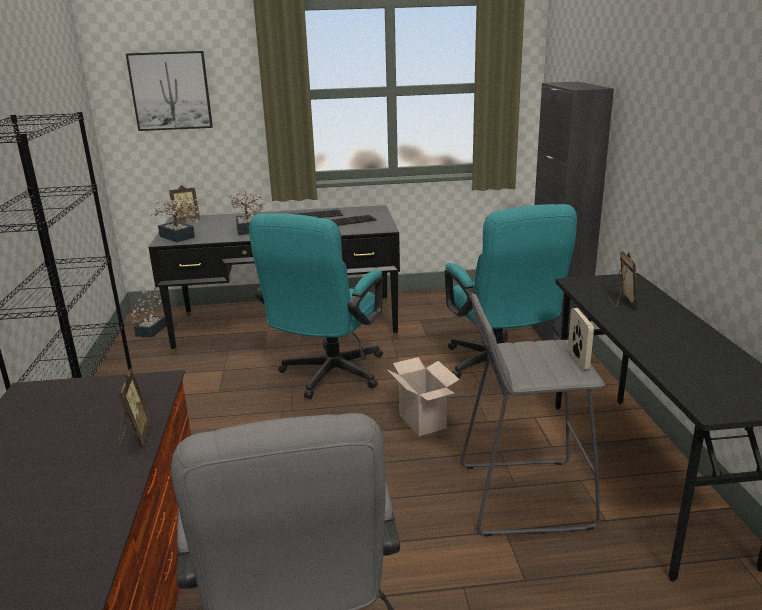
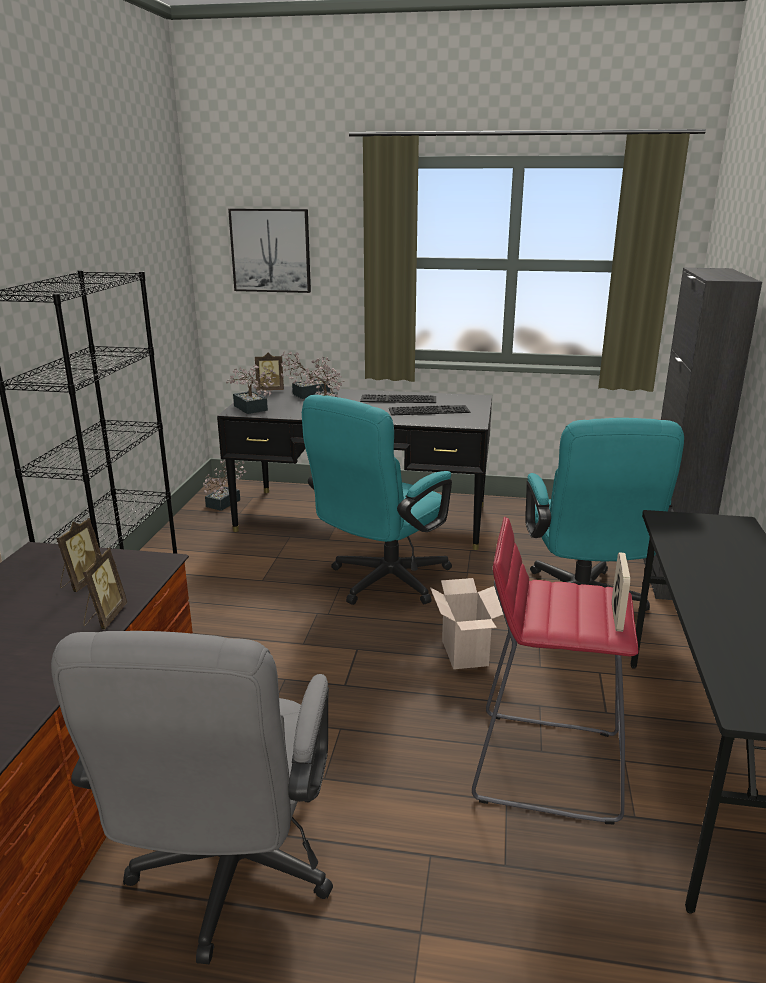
camera: 15 degrees right, 0 degrees up
(223, 220) = (307, 394): none -> potted plant
(523, 495) = (545, 764): grey stool -> red stool
(621, 302) = (708, 552): picture frame -> picture frame (82, 581)

